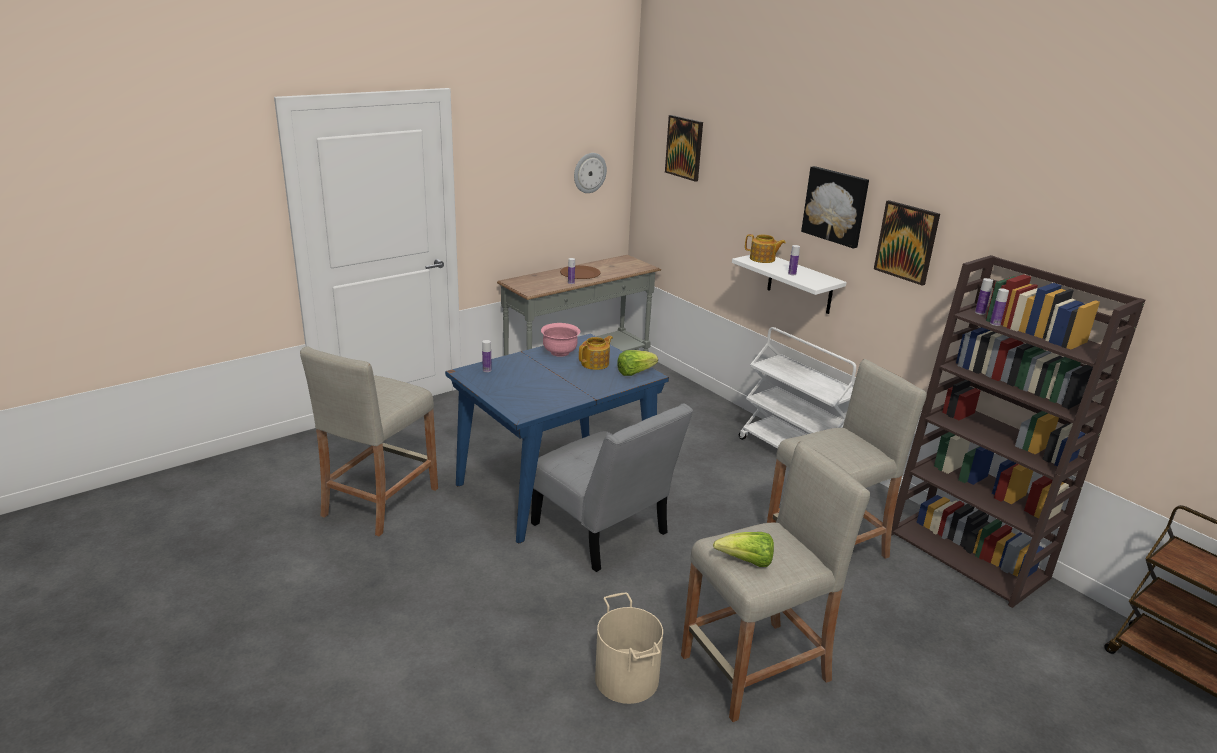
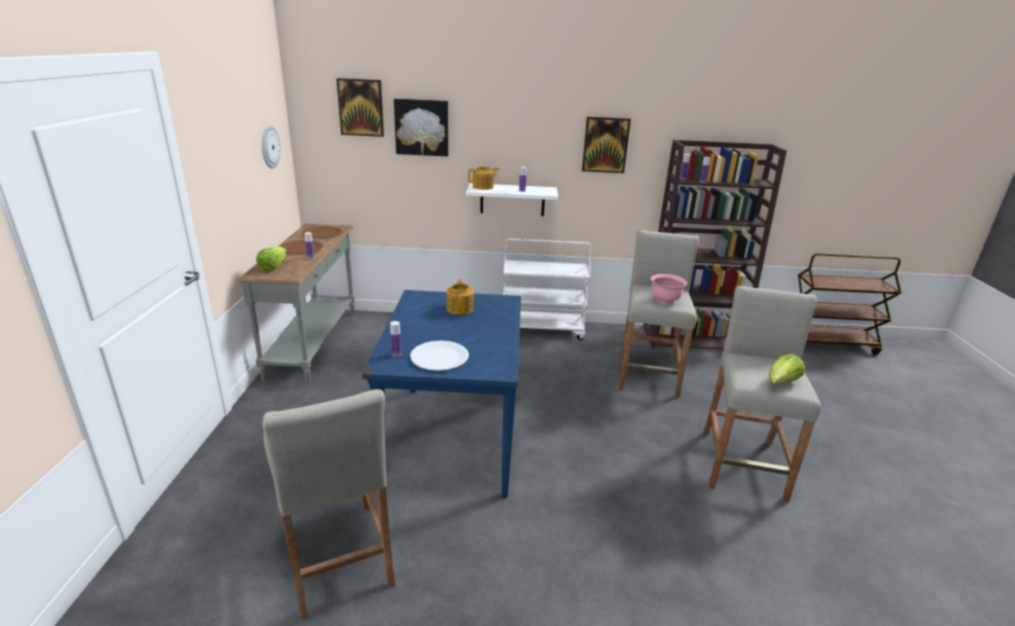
camera: 50 degrees left, 0 degrees up
(506, 385) = (439, 357): none -> white plate
(560, 353) = (418, 313): pink bowl -> pink bowl (665, 300)
(604, 533) = (540, 446): grey chair -> none
(621, 267) = (322, 233): none -> brown plate
(626, 678) = (717, 528): beige bucket -> none
(635, 372) = (497, 302): lettuce -> lettuce (273, 267)
(836, 206) = (539, 130): picture -> picture (422, 127)

